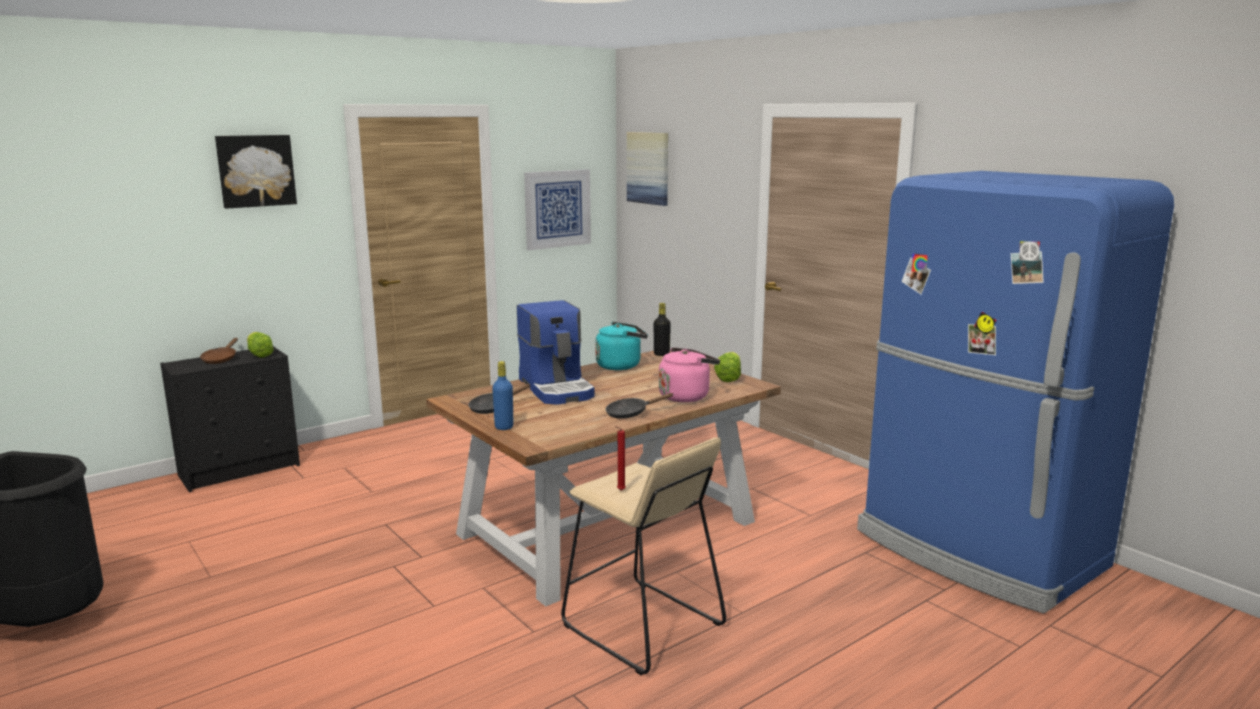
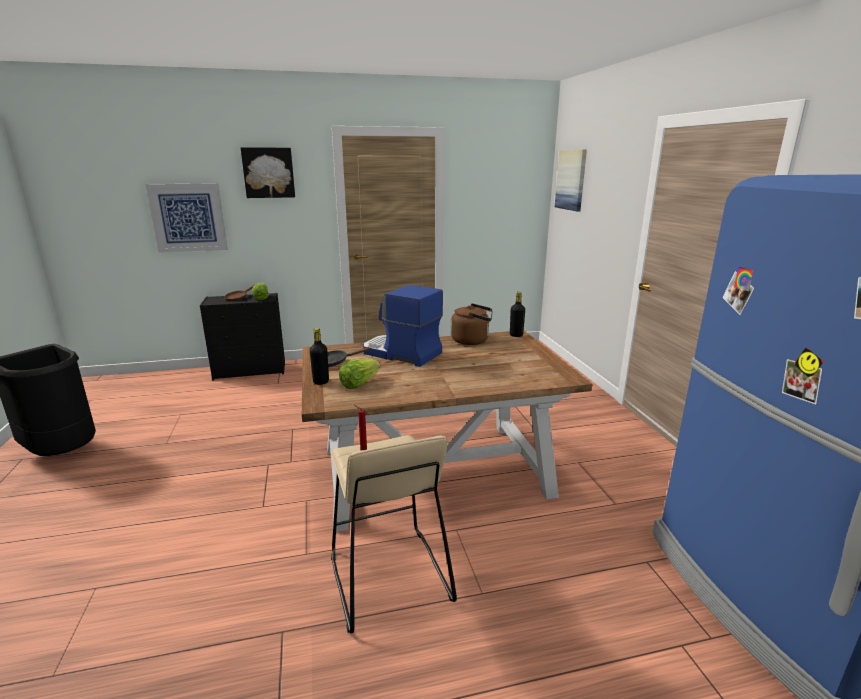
camera: 25 degrees right, 5 degrees up
(504, 427) = (321, 382): blue bottle -> black bottle
(557, 209) = (497, 211): picture -> picture (188, 217)
(557, 388) = (401, 353): coffee machine -> coffee machine turned 120 degrees clockwise
(621, 365) = (472, 340): turquoise kettle -> brown kettle
(630, 413) = (429, 388): black frying pan -> none
(686, 396) = (494, 379): pink kettle -> none
(729, 378) = (551, 367): lettuce -> lettuce (359, 384)

